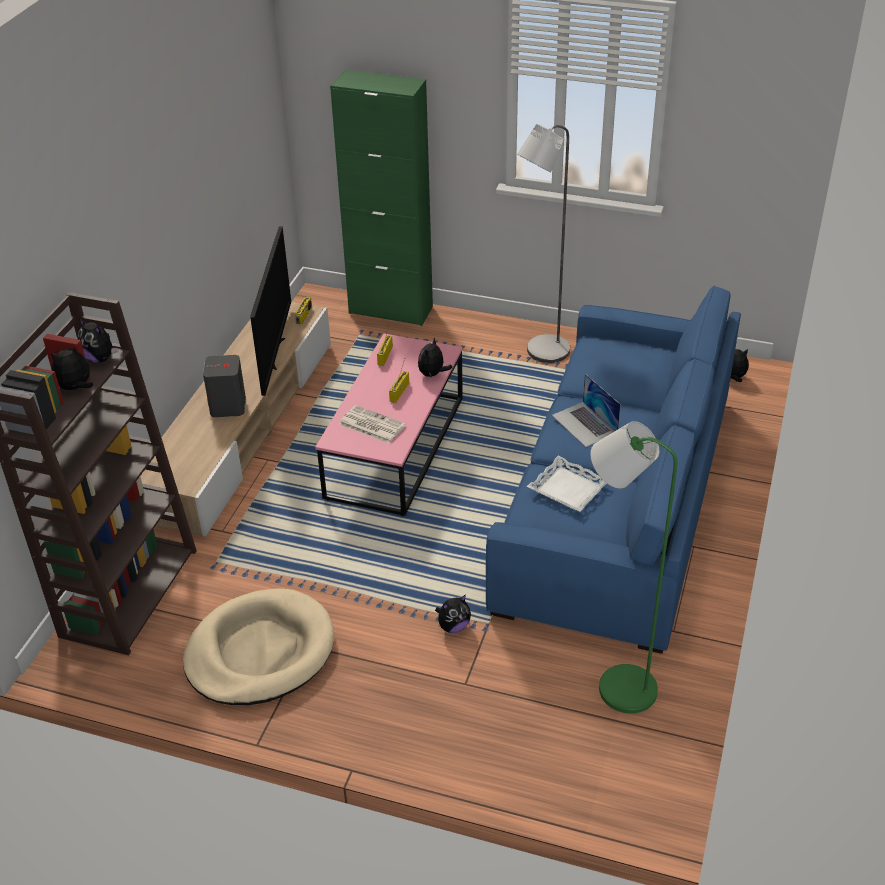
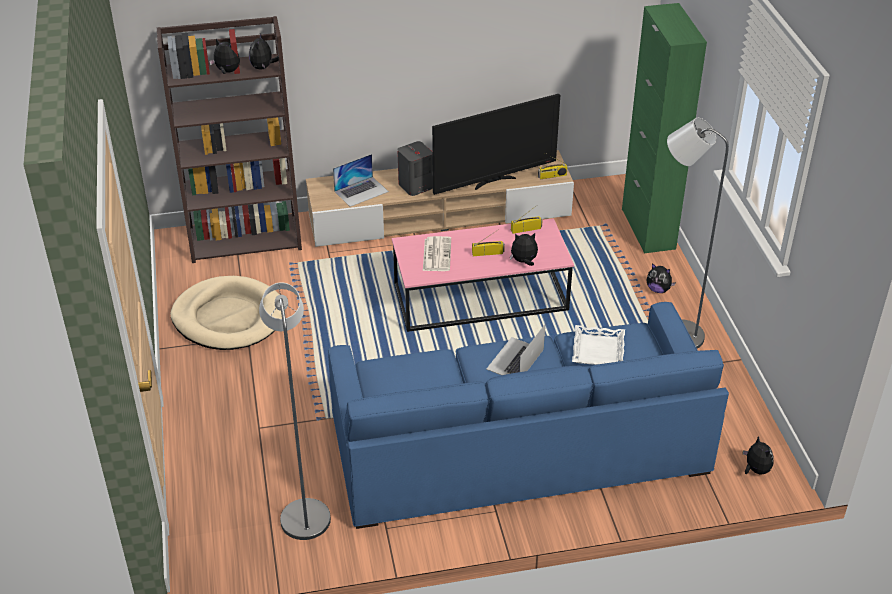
camera: 60 degrees right, 0 degrees up
(197, 448) = (361, 191): none -> laptop
(453, 626) = (311, 401): plush toy -> plush toy (658, 290)
(568, 489) = (426, 376): white tray -> white tray (597, 350)
(616, 687) = (304, 512): green floor lamp -> grey floor lamp

